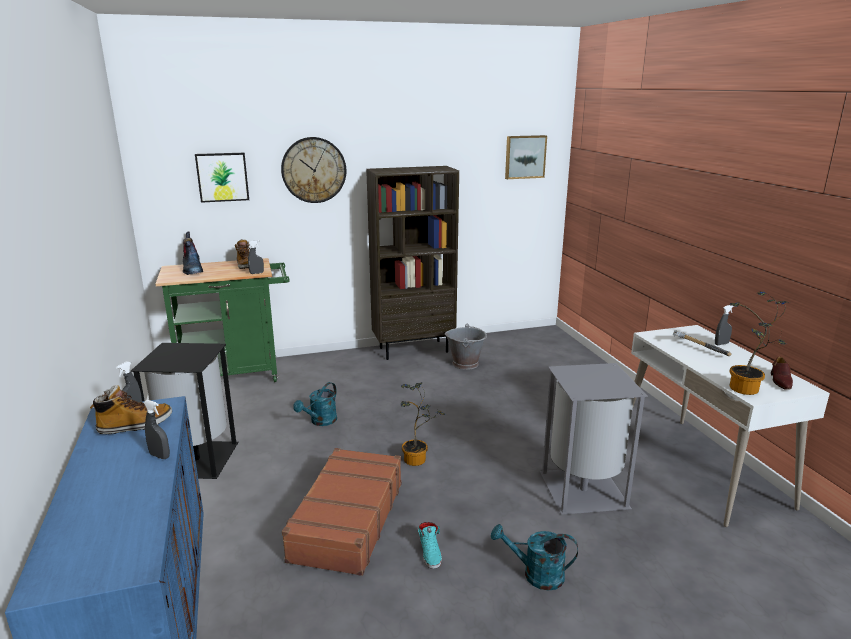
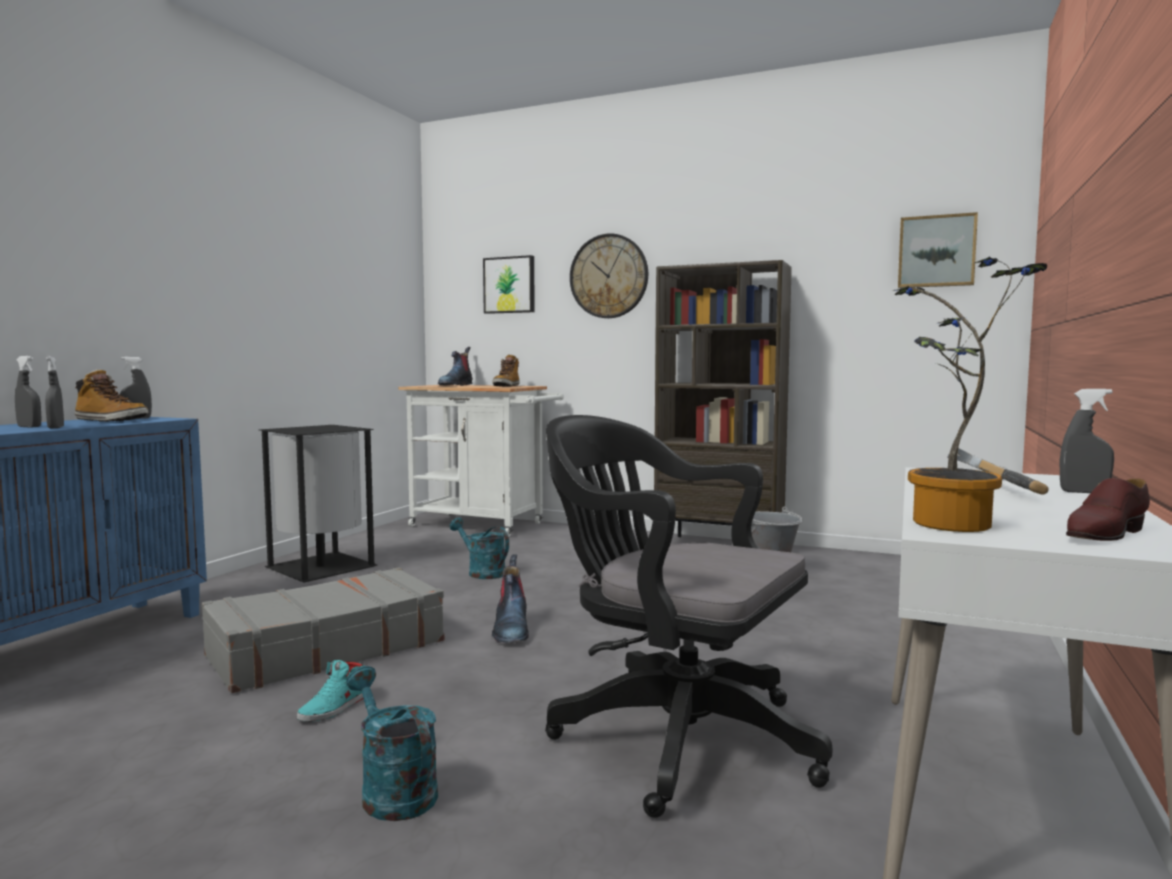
camera: 40 degrees right, 15 degrees down
(236, 375) = (484, 525): green cart -> white cart
(256, 273) = (499, 387): grey spray bottle -> grey spray bottle (29, 427)
(320, 422) = (481, 572): turquoise watering can -> turquoise watering can turned 60 degrees clockwise
(347, 521) = (326, 648): brown suitcase -> grey suitcase
(418, 460) = (511, 629): potted plant -> boot
(581, 489) = (673, 736): grey trash can -> black office chair

